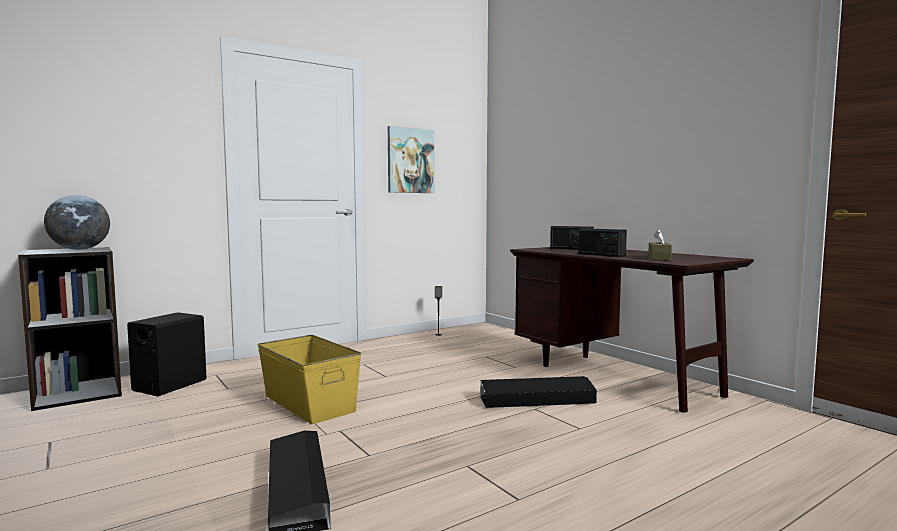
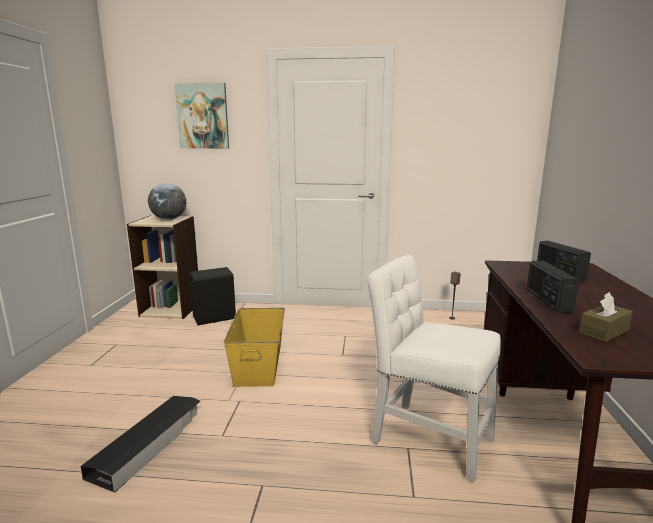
camera: 40 degrees right, 10 degrees up
(78, 393) = (171, 309): black bookcase -> beige bookcase
(410, 160) = (443, 144): picture -> picture (203, 116)
(536, 399) = (426, 437): black storage box -> white chair

